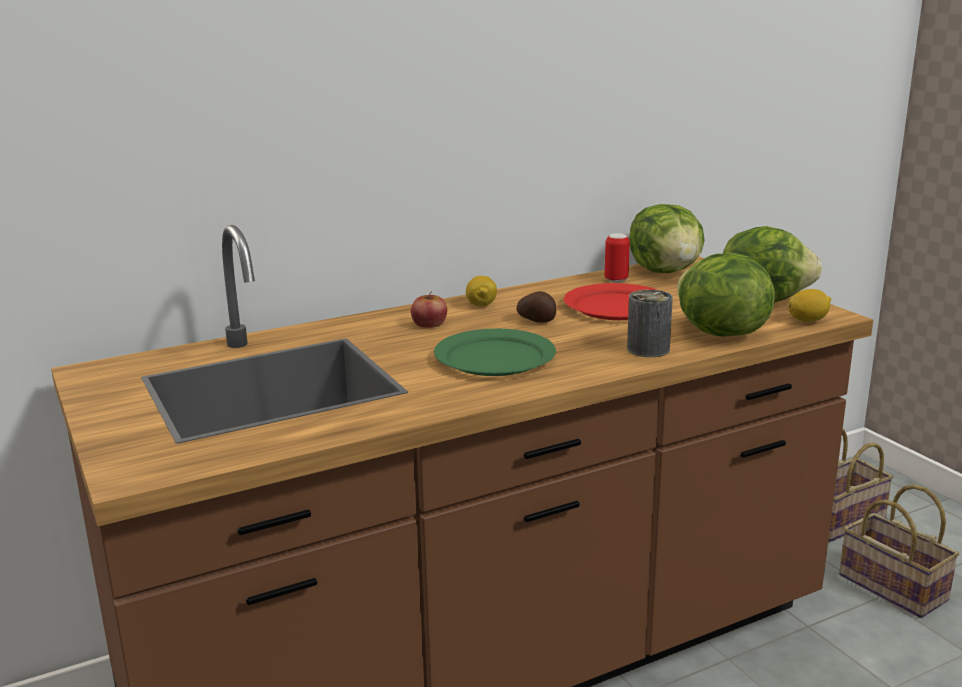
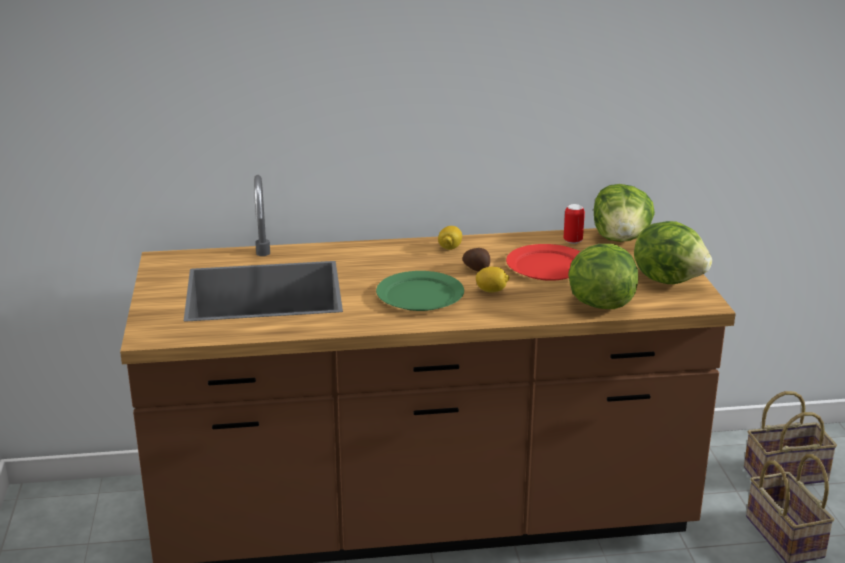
camera: 20 degrees right, 5 degrees up
(429, 324) = (400, 258): apple -> none
(648, 349) = (532, 308): can -> none
(808, 320) = (680, 305): lemon -> lemon (491, 290)

